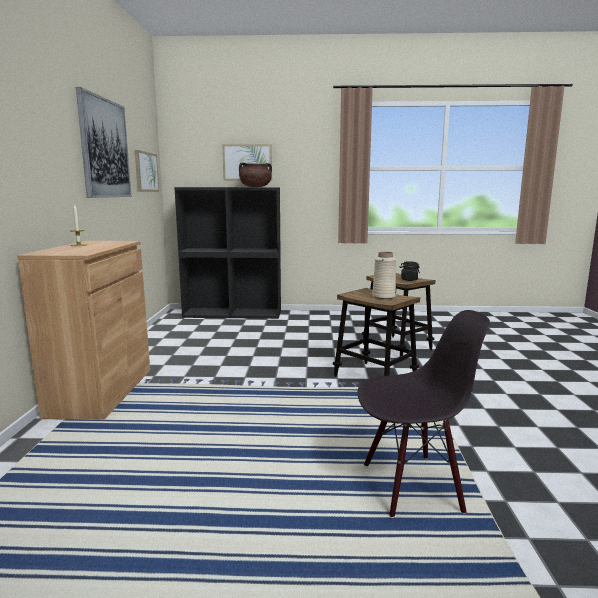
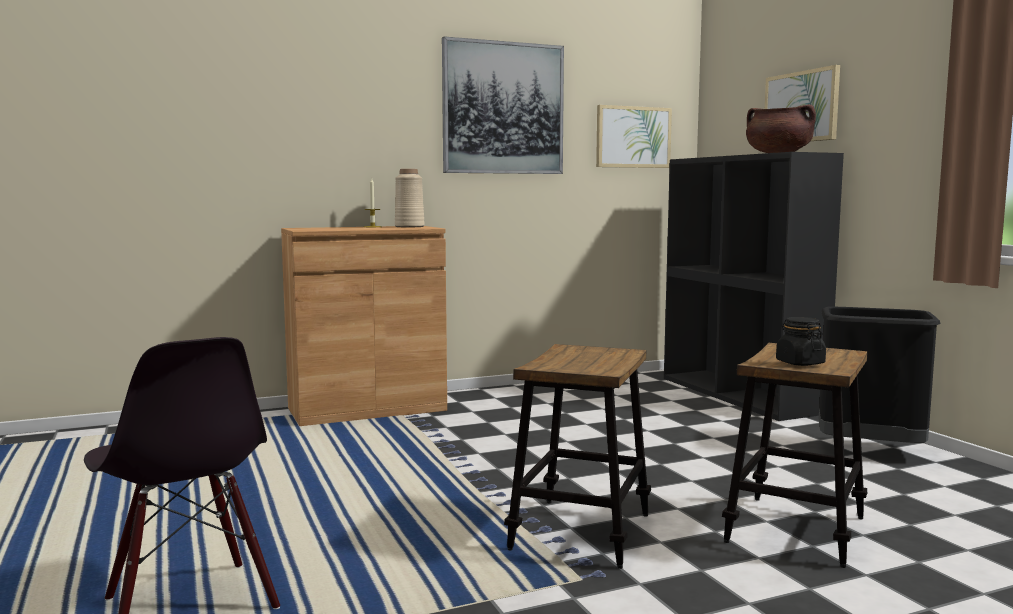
camera: 65 degrees right, 5 degrees down
(329, 318) = (870, 450): none -> black trash can
(384, 296) = (588, 362): beige vase -> beige vase (409, 226)

